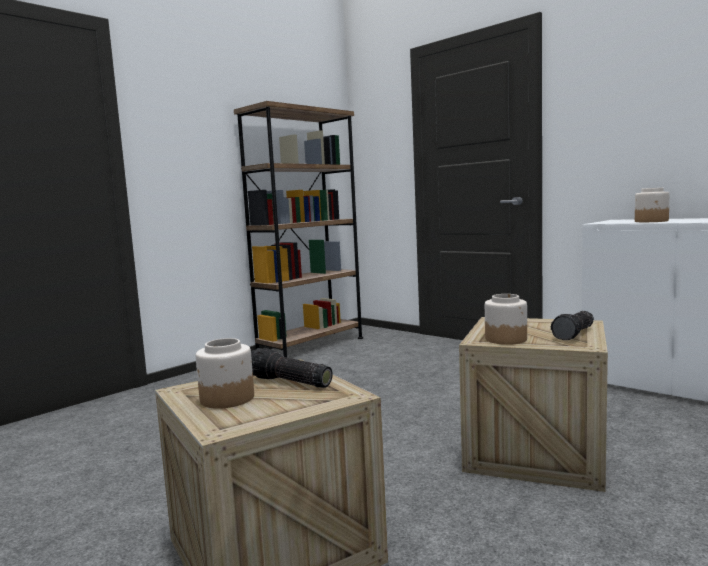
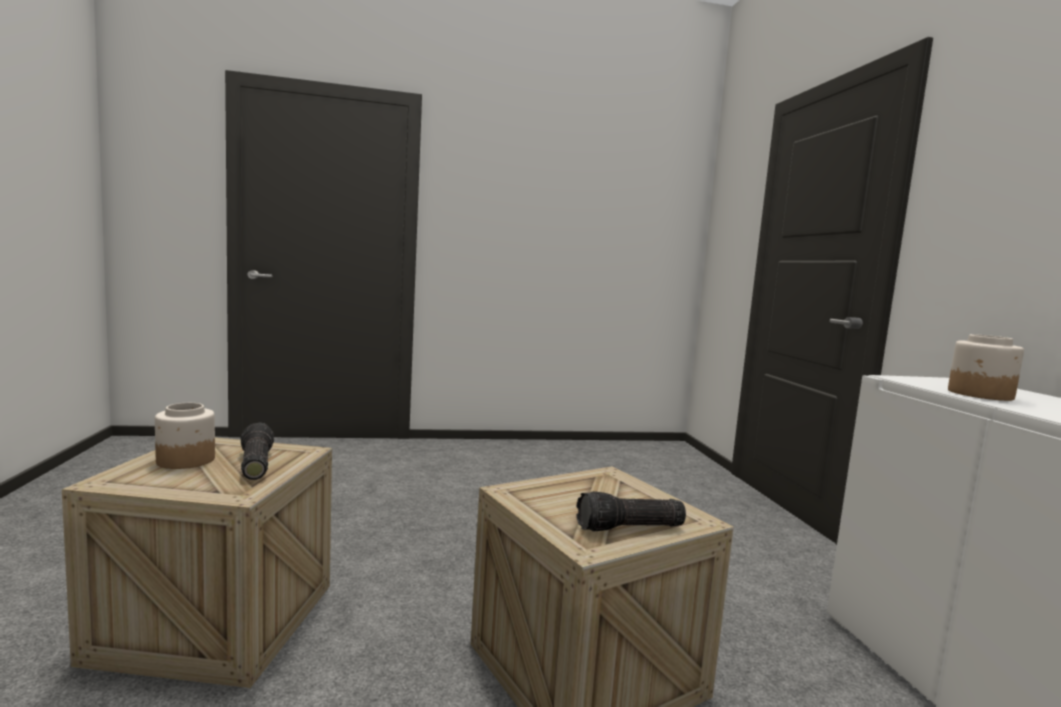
camera: 35 degrees right, 0 degrees up
(311, 346) = (592, 448): brown bookcase -> none
(506, 339) = (538, 501): jar -> none

